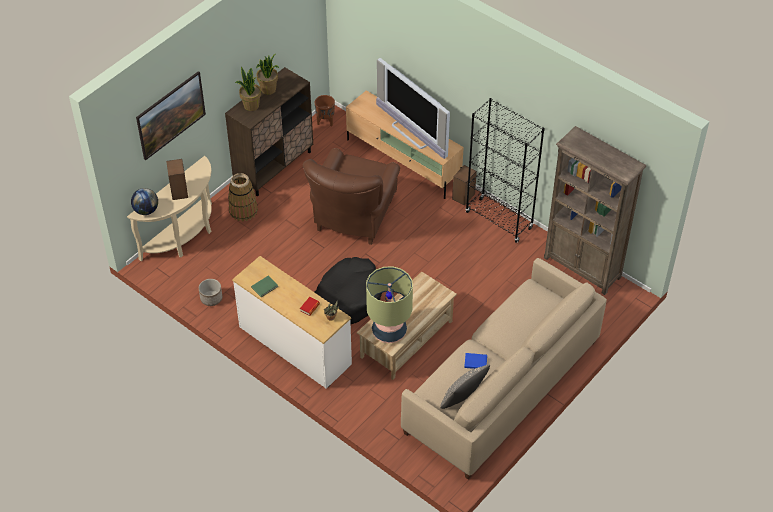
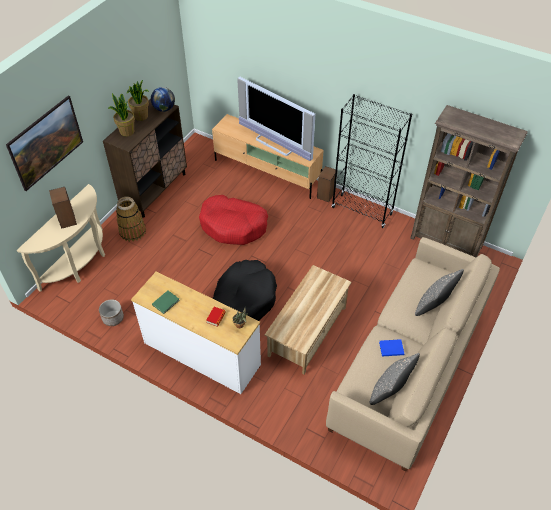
camera: 10 degrees left, 0 degrees up
(146, 210) = (35, 242): globe -> globe (164, 109)
(325, 122) = (193, 148): brown planter -> none
(353, 218) = (233, 226): brown armchair -> red dog bed
(389, 331) = (296, 329): table lamp -> none
(531, 327) = (433, 305): none -> grey pillow

